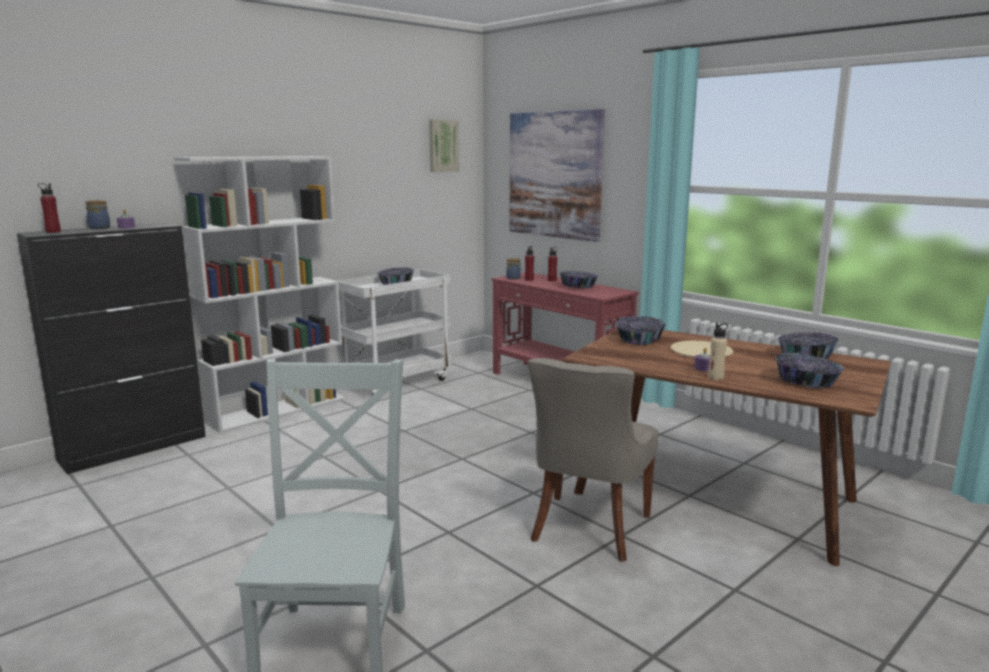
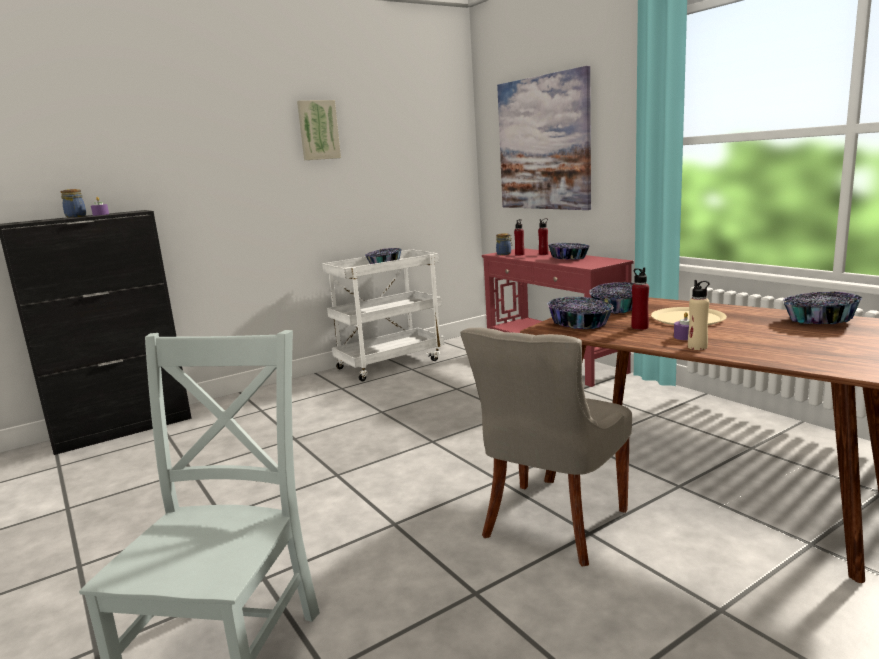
camera: 10 degrees right, 0 degrees up
(53, 232) = (29, 221): red bottle -> red bottle (639, 327)
(278, 410) = (268, 391): white bookcase -> none
(443, 146) = (431, 124): picture -> picture (318, 130)
(806, 382) = (815, 350): bowl -> bowl (579, 324)

